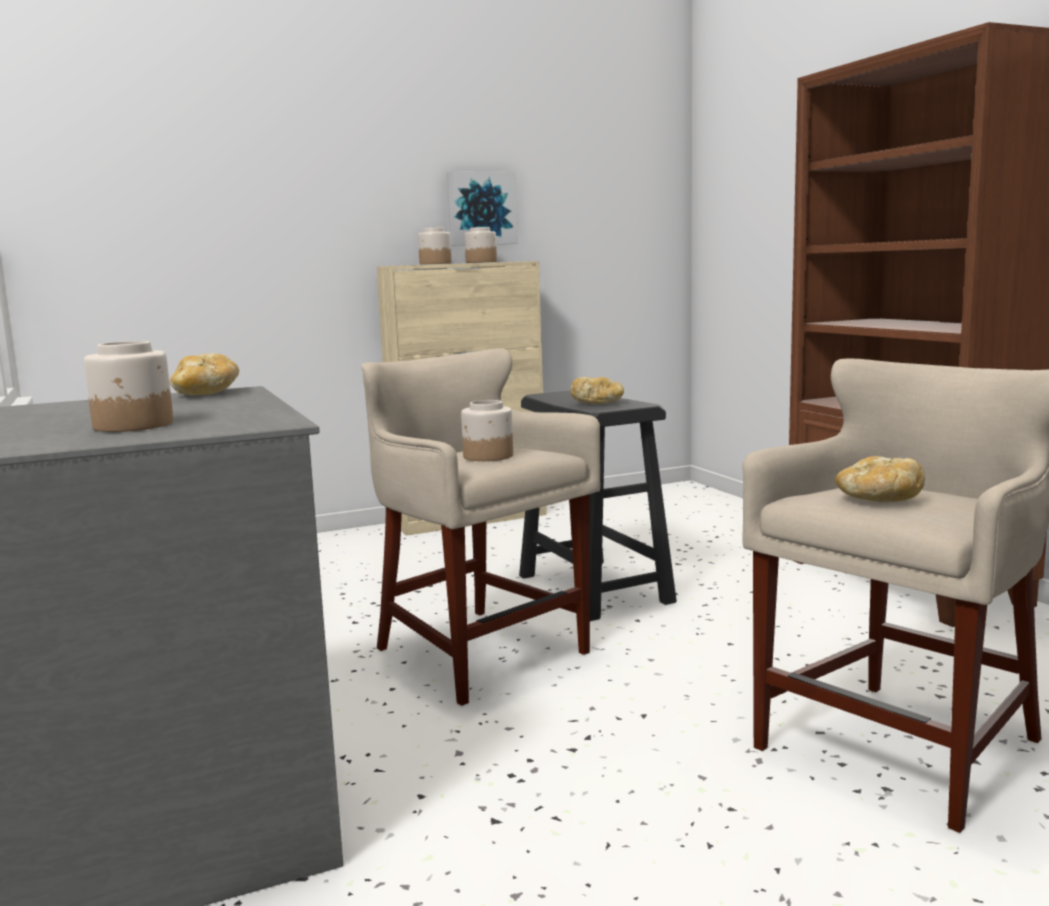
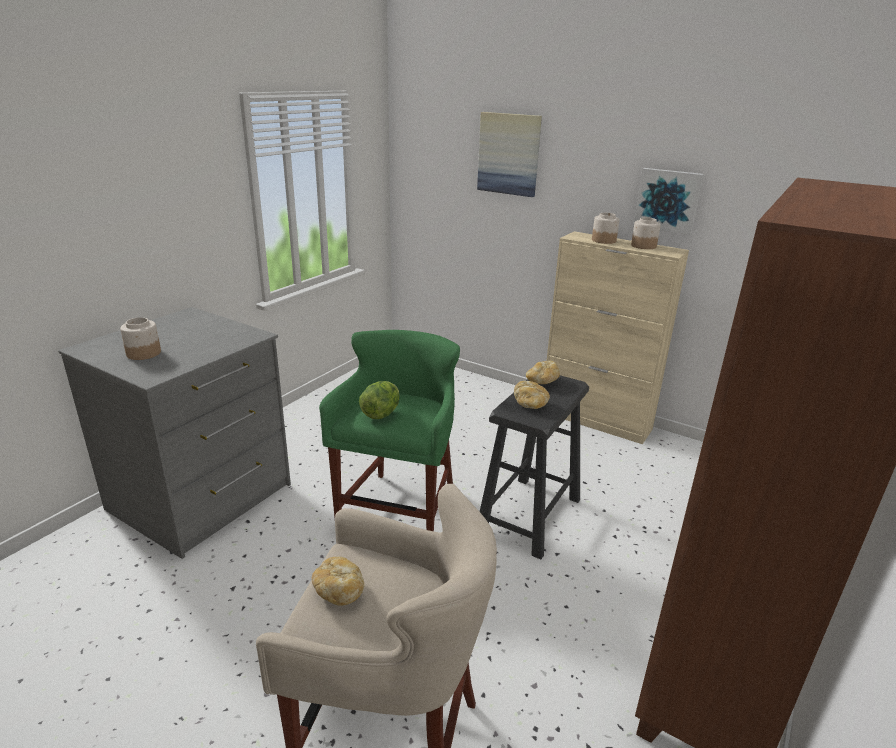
camera: 55 degrees right, 15 degrees up
(206, 394) = (241, 334): bread -> bread (542, 381)
(251, 171) = (509, 154): none -> picture
(479, 653) = (399, 510): beige stool -> green stool
(488, 456) = (381, 414): jar -> lettuce

